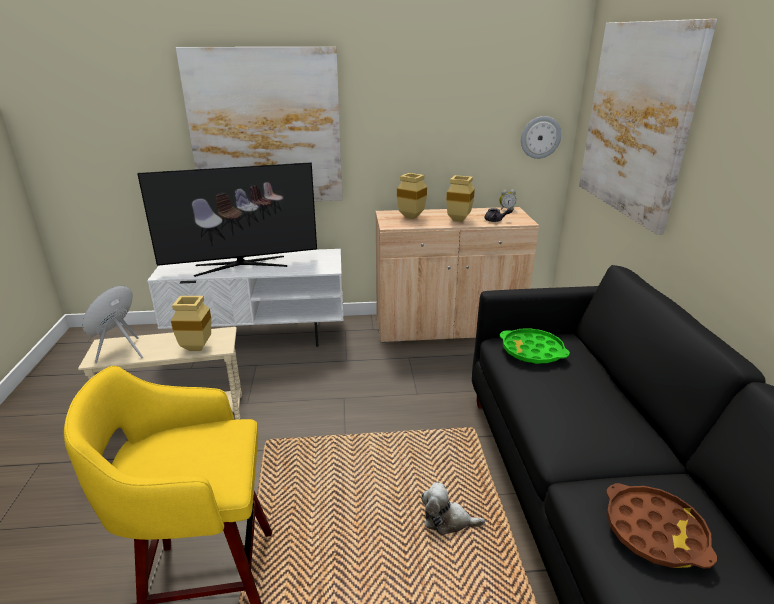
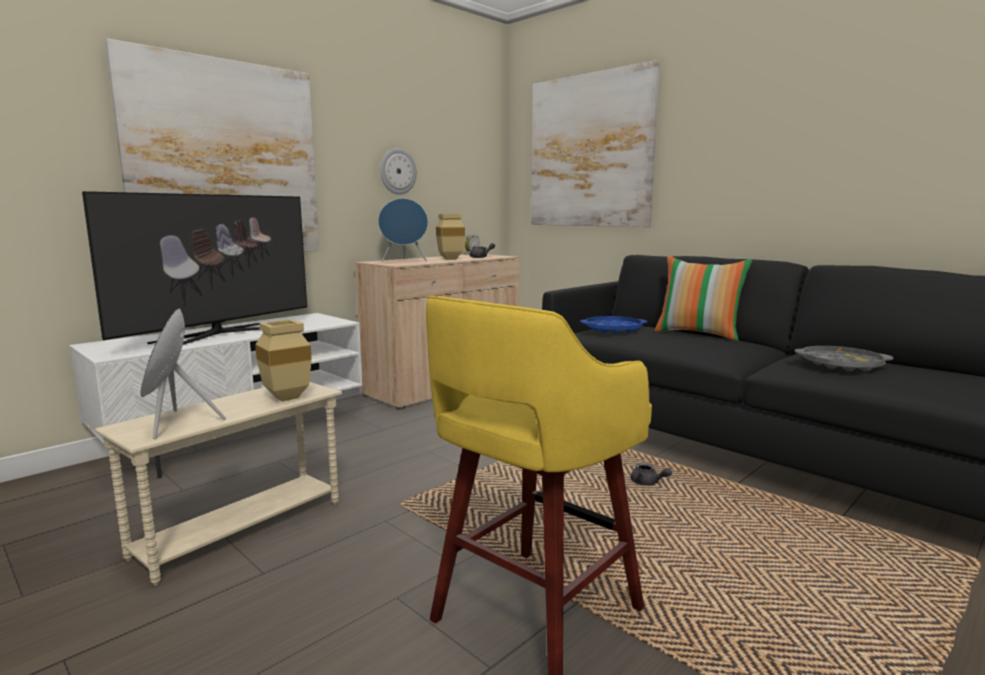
camera: 40 degrees left, 15 degrees down
(413, 217) = (404, 261): beige vase -> blue speaker
(447, 521) = (648, 483): plush toy -> grey teapot
(532, 351) = (613, 329): green tray -> blue tray
(540, 137) = (484, 187): wall clock -> wall clock (397, 171)
(613, 393) = (698, 334): none -> pillow
(654, 531) = (841, 364): brown tray -> grey tray

